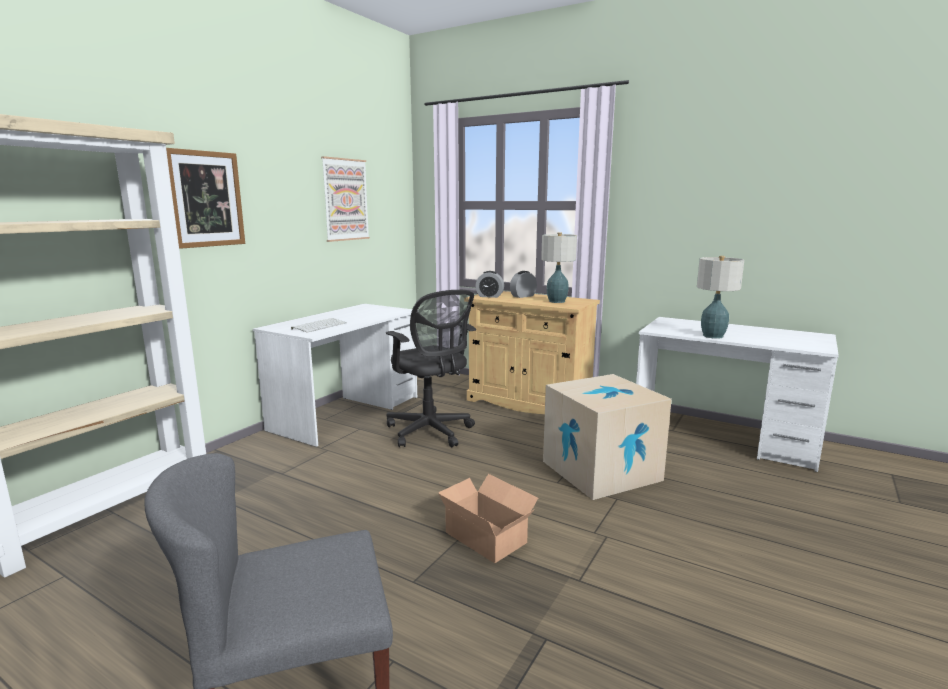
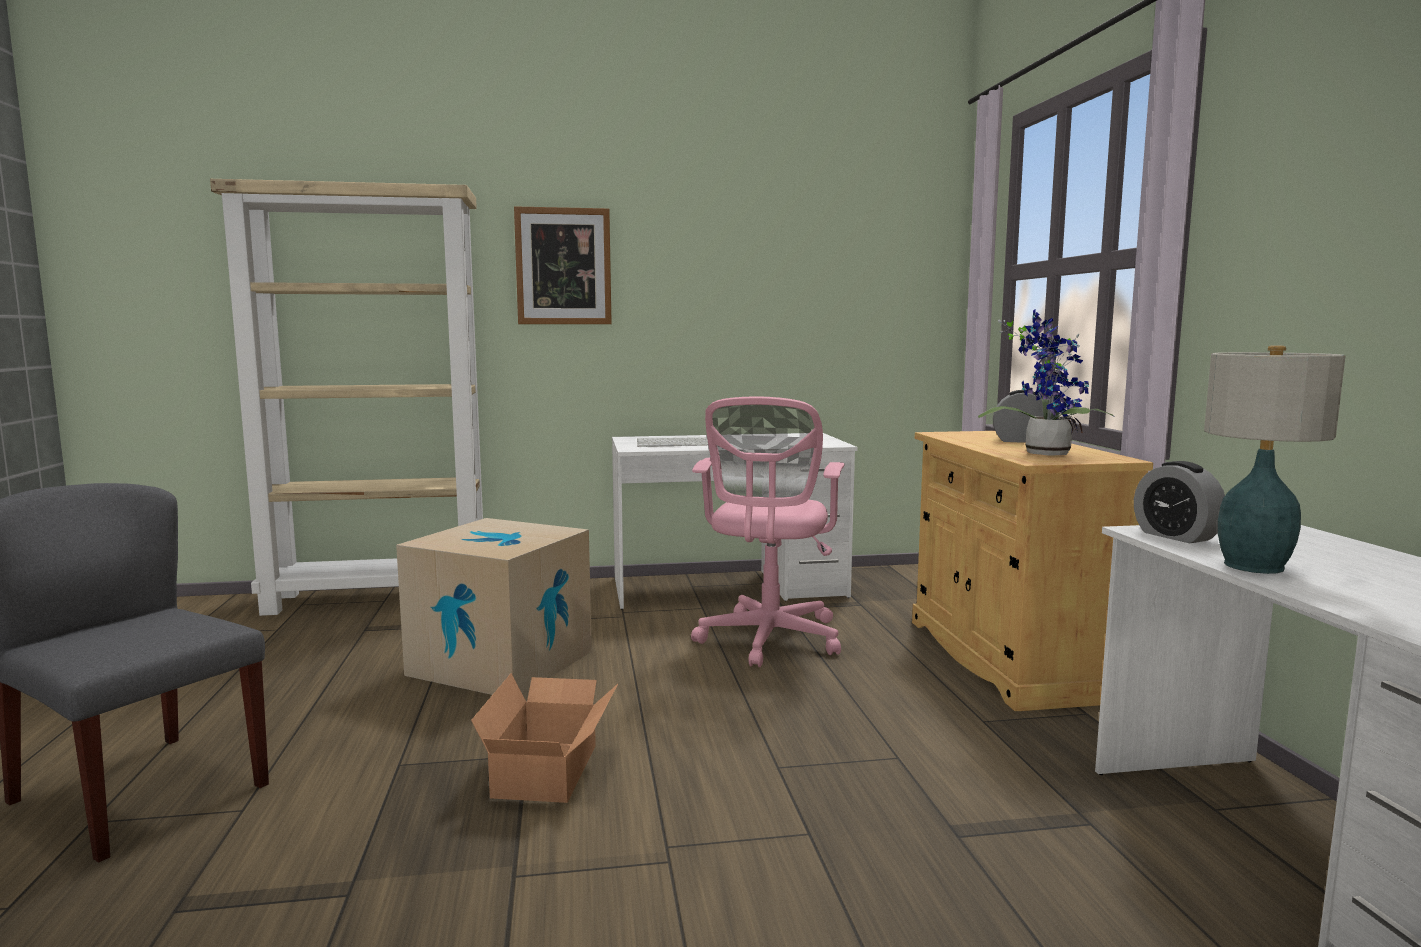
camera: 50 degrees right, 5 degrees down
(345, 200) = (799, 269): picture -> none
(431, 432) = (768, 641): black office chair -> pink office chair
(489, 296) = (962, 435): alarm clock -> alarm clock (1175, 536)
(557, 301) = (1044, 453): table lamp -> potted plant
(601, 470) = (885, 789): cardboard box -> cardboard box (501, 663)

